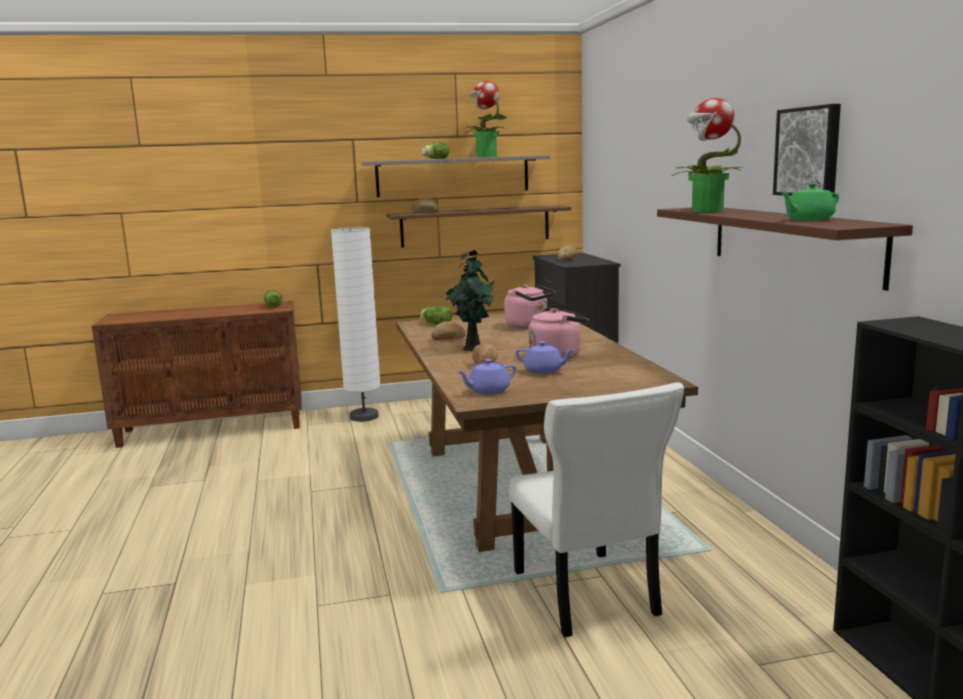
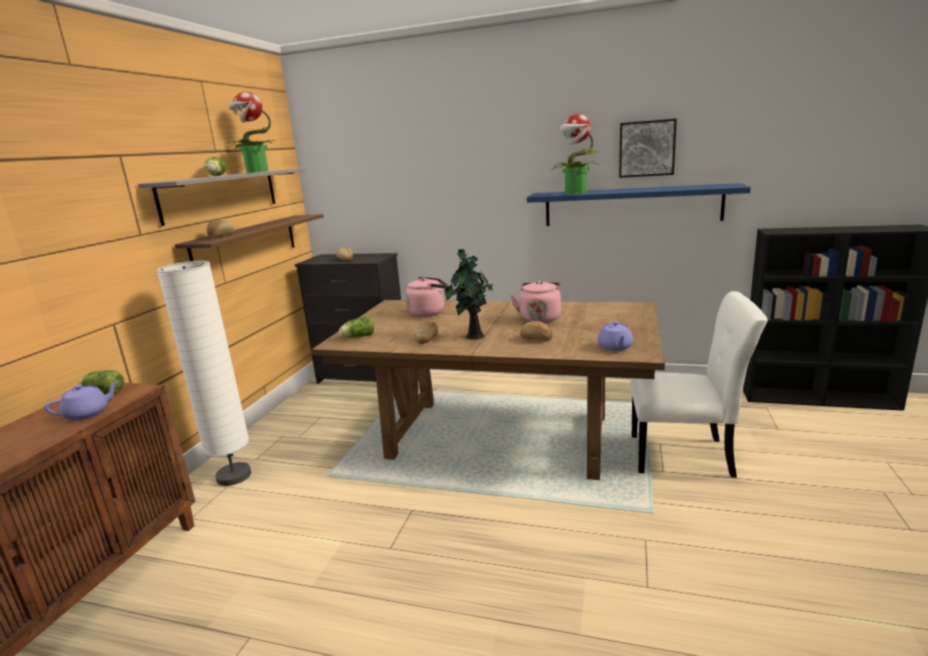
camera: 60 degrees left, 5 degrees up
(544, 371) = (576, 326): purple teapot -> purple teapot (88, 413)
(791, 242) = (631, 206): brown shelf -> blue shelf
(808, 219) = (683, 187): green teapot -> none

